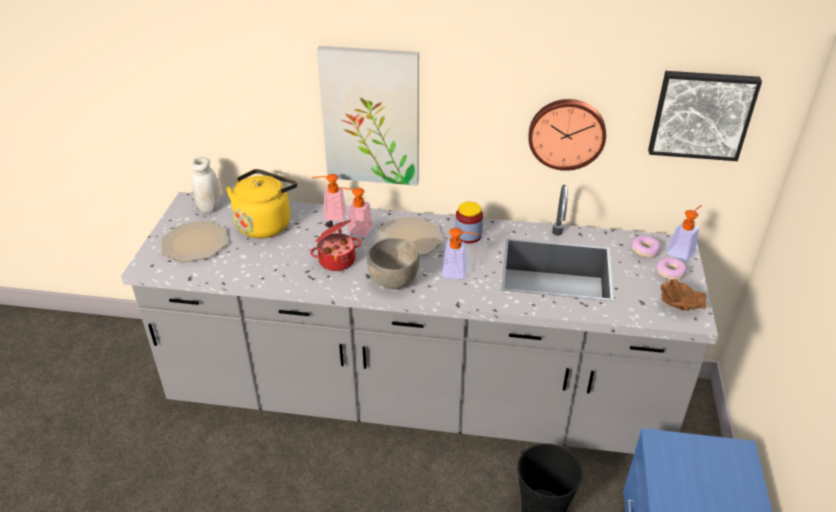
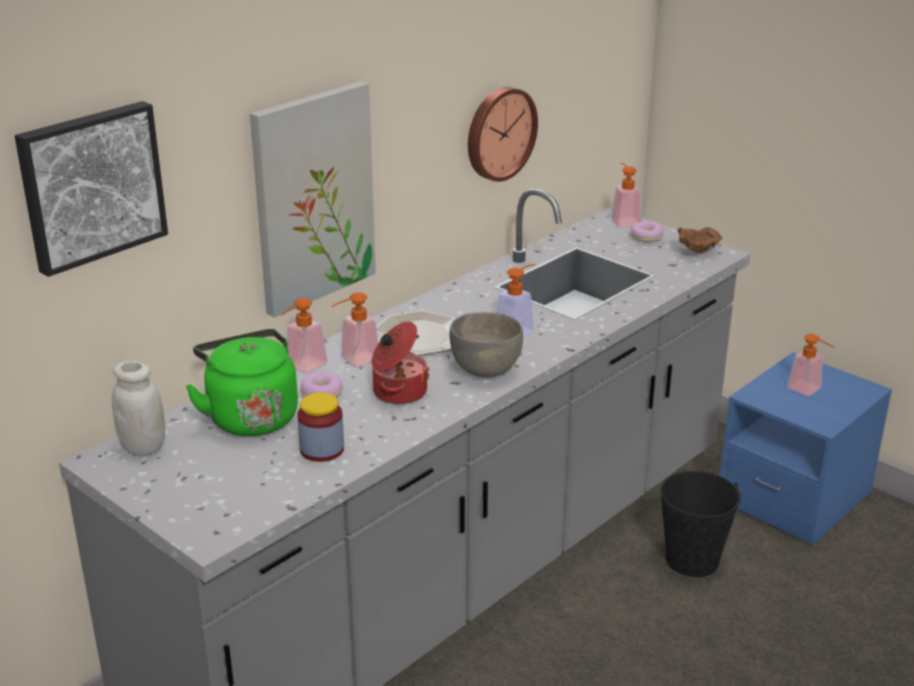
camera: 55 degrees left, 10 degrees down
(195, 243) = (214, 482): plate -> none
(265, 224) = (250, 416): yellow kettle -> green kettle
(468, 235) = (461, 303): jar -> jar (322, 449)
(644, 250) = (601, 234): donut -> donut (321, 393)
(701, 114) = (594, 64): picture -> picture (91, 185)
(705, 473) = (809, 390): none -> soap dispenser

